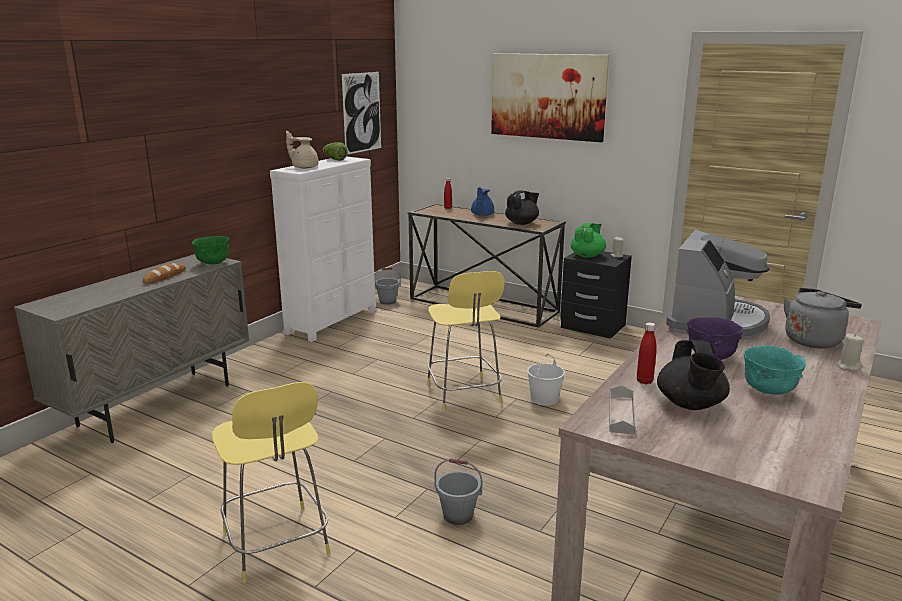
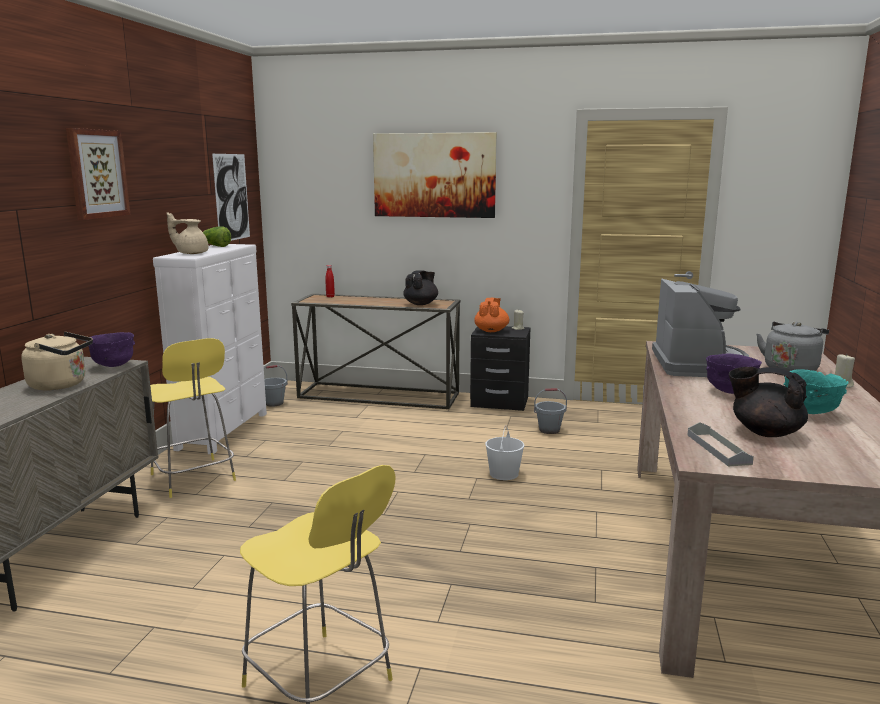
camera: 20 degrees left, 5 degrees down
(165, 276) = (61, 385): bread -> beige kettle
(213, 263) = (113, 366): green bowl -> purple bowl
(219, 101) = (96, 174): none -> picture
(457, 515) = (503, 605): grey bucket -> grey bucket (549, 430)
(464, 394) = (421, 482): yellow stool -> yellow stool (194, 478)
(481, 215) = (372, 300): blue teapot -> none
(587, 255) = (491, 331): green teapot -> orange teapot
(644, 381) = (701, 419): red bottle -> none
(690, 405) = (765, 432): black teapot -> black teapot turned 135 degrees clockwise

